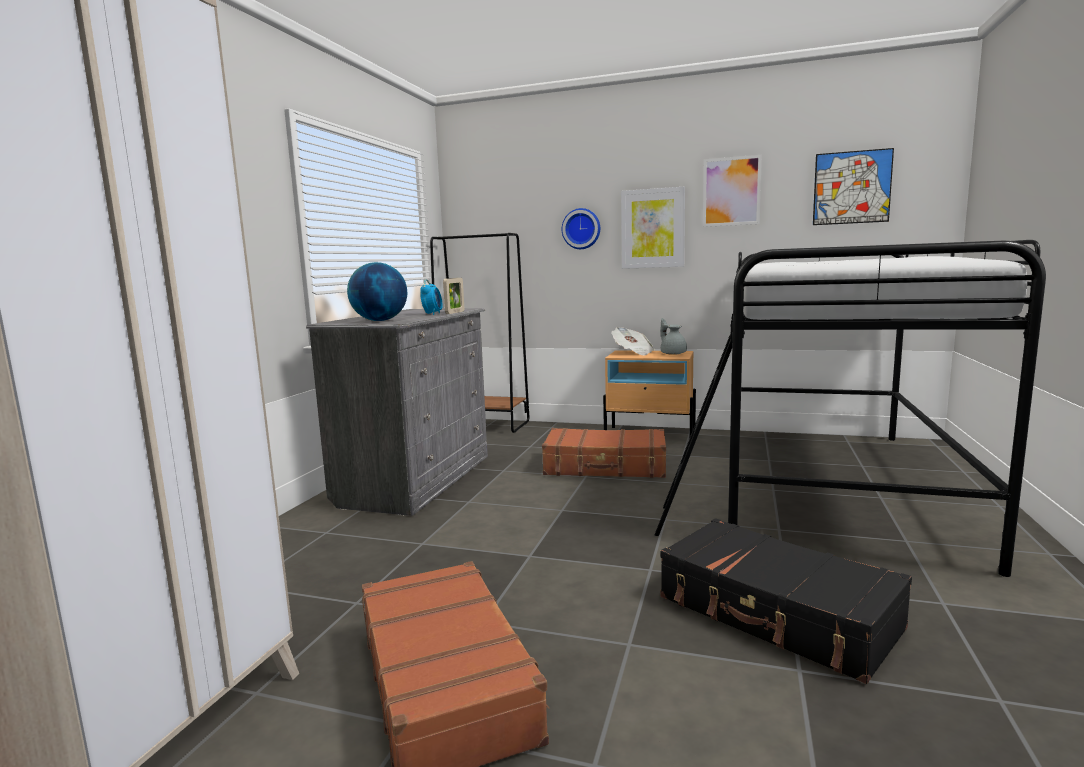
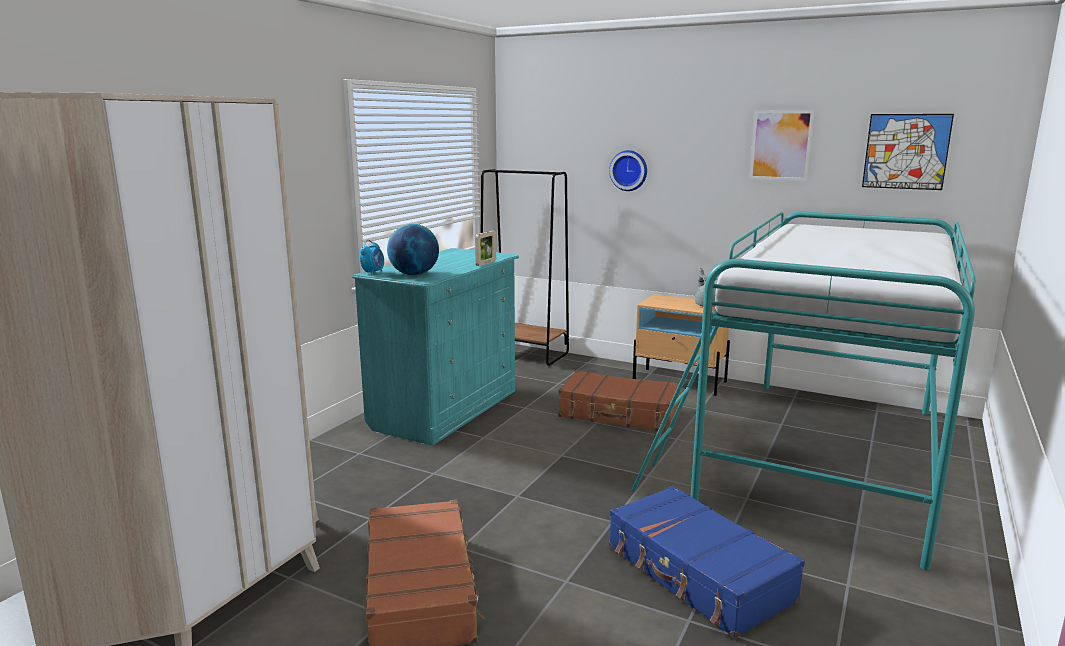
camera: 10 degrees right, 5 degrees up
(418, 480) = (447, 409): grey dresser -> turquoise dresser
(432, 314) = (465, 264): alarm clock -> alarm clock (373, 273)
(633, 353) = (669, 300): newspaper -> none
(652, 228) = (699, 176): picture -> none
(776, 614) = (697, 574): black suitcase -> blue suitcase
(825, 483) = (820, 456): black bed -> turquoise bed

